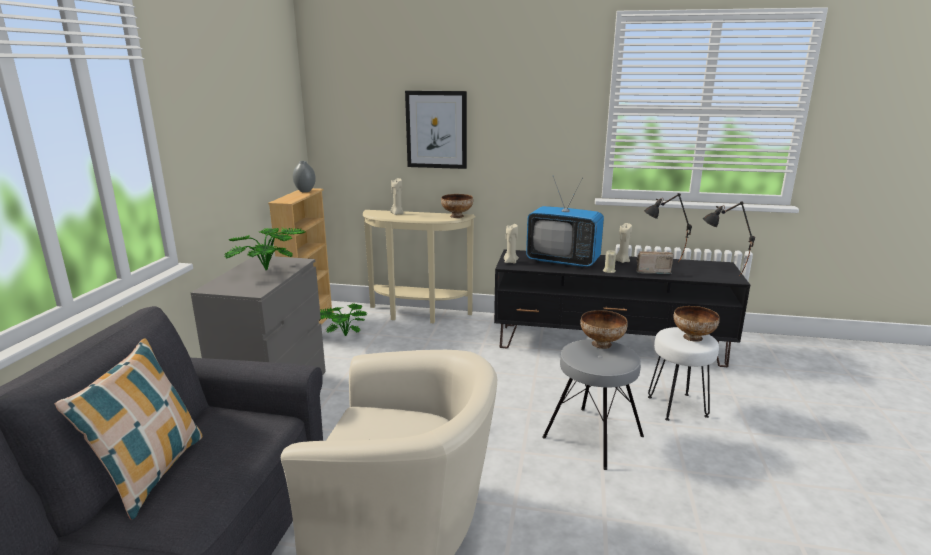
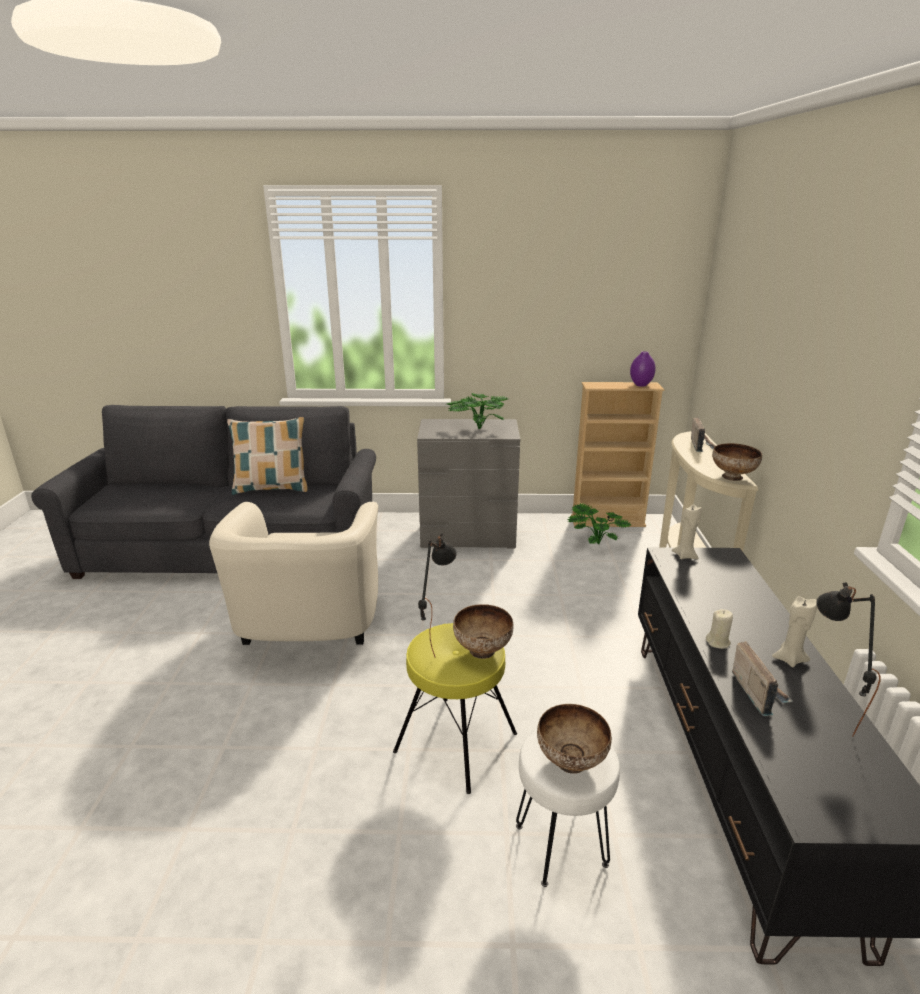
camera: 80 degrees right, 5 degrees up
(305, 191) = (640, 385): grey vase -> purple vase
(397, 214) = (701, 446): beige candle -> radio
(436, 129) = (766, 352): picture -> none
(563, 261) = (730, 598): television -> none
(593, 436) = (457, 742): grey stool -> yellow stool
(721, 275) = (822, 797): black table lamp -> black table lamp (435, 639)

